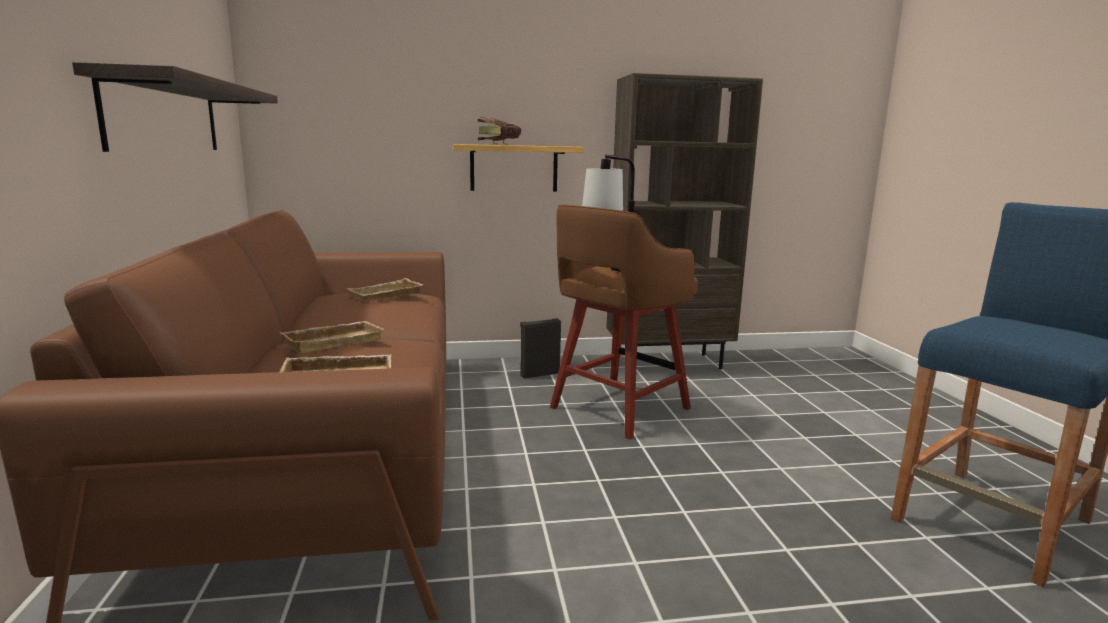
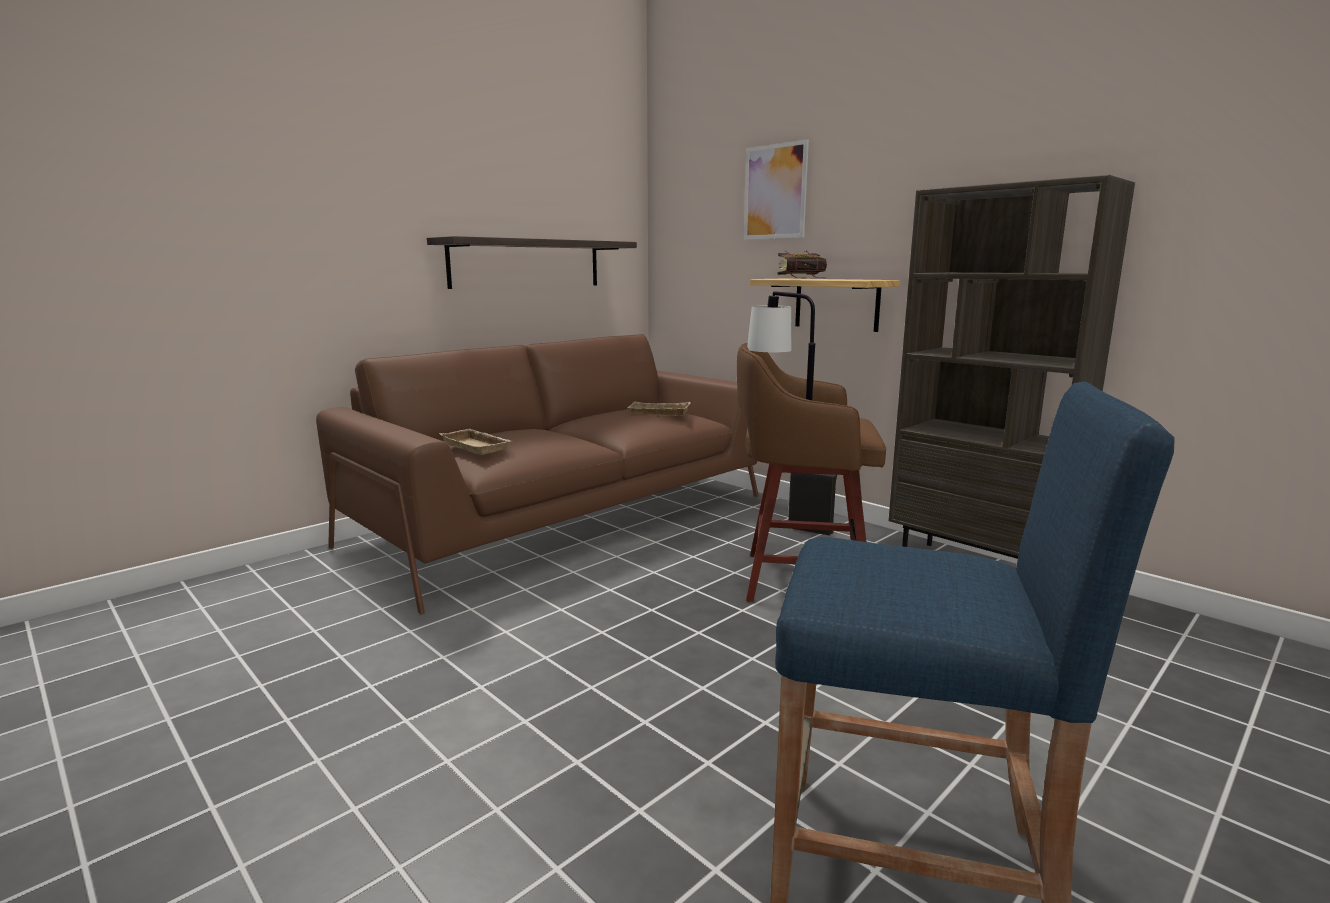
camera: 55 degrees right, 0 degrees up
(333, 341) = (535, 430): beige tray -> none
(435, 56) = (775, 192): none -> picture

